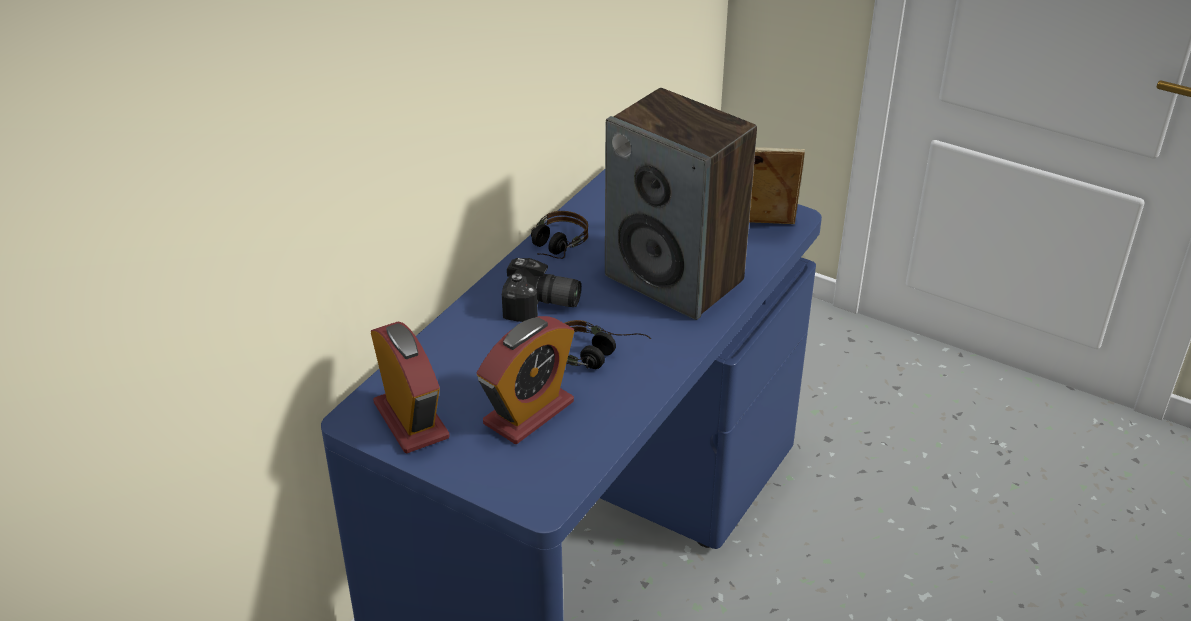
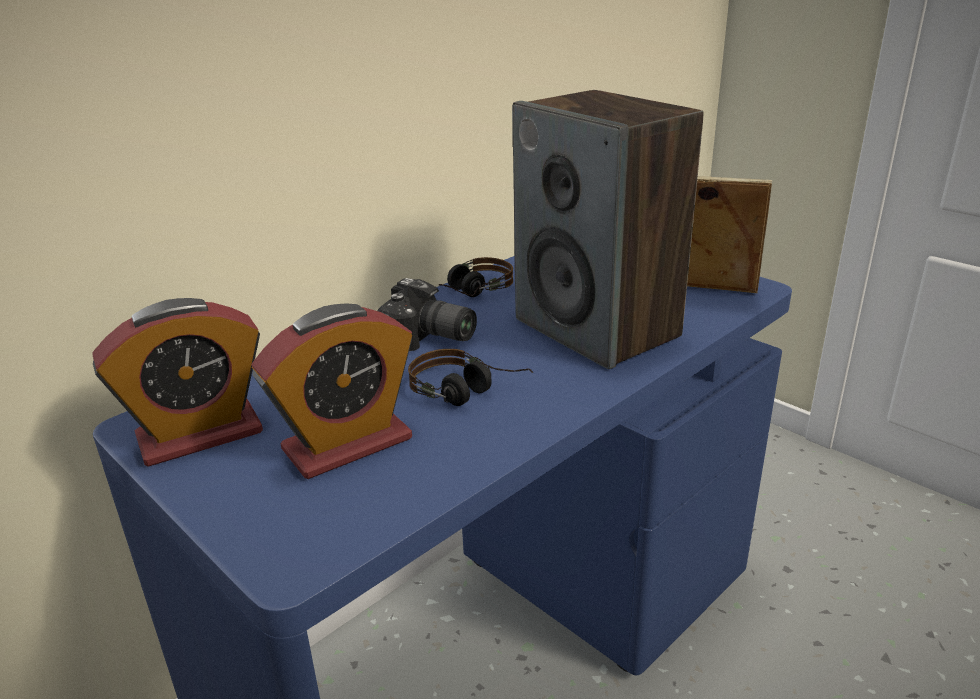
camera: 15 degrees right, 10 degrees down
(411, 421) = (200, 435): alarm clock -> alarm clock turned 75 degrees clockwise

